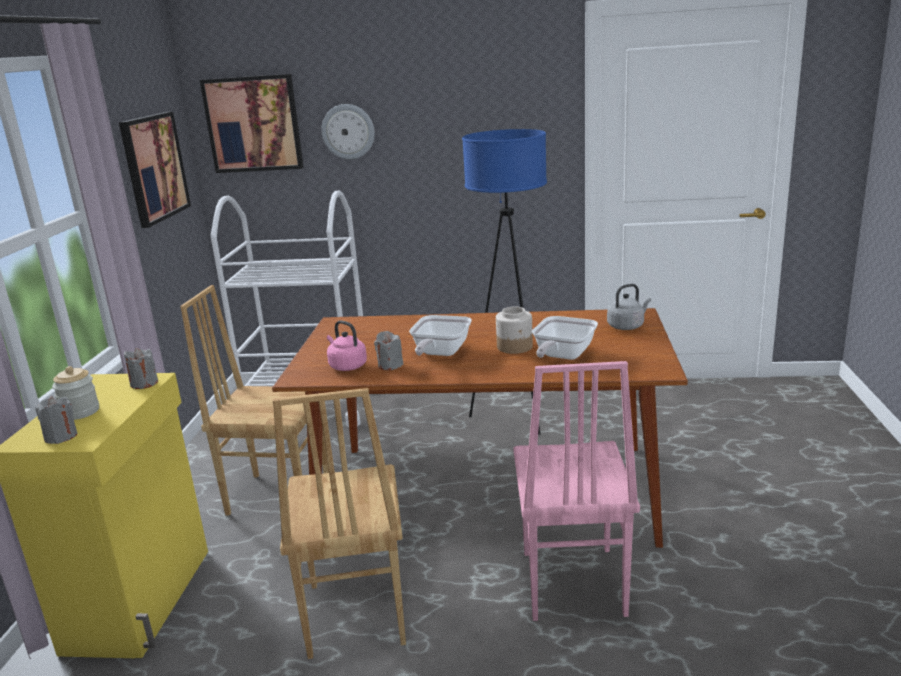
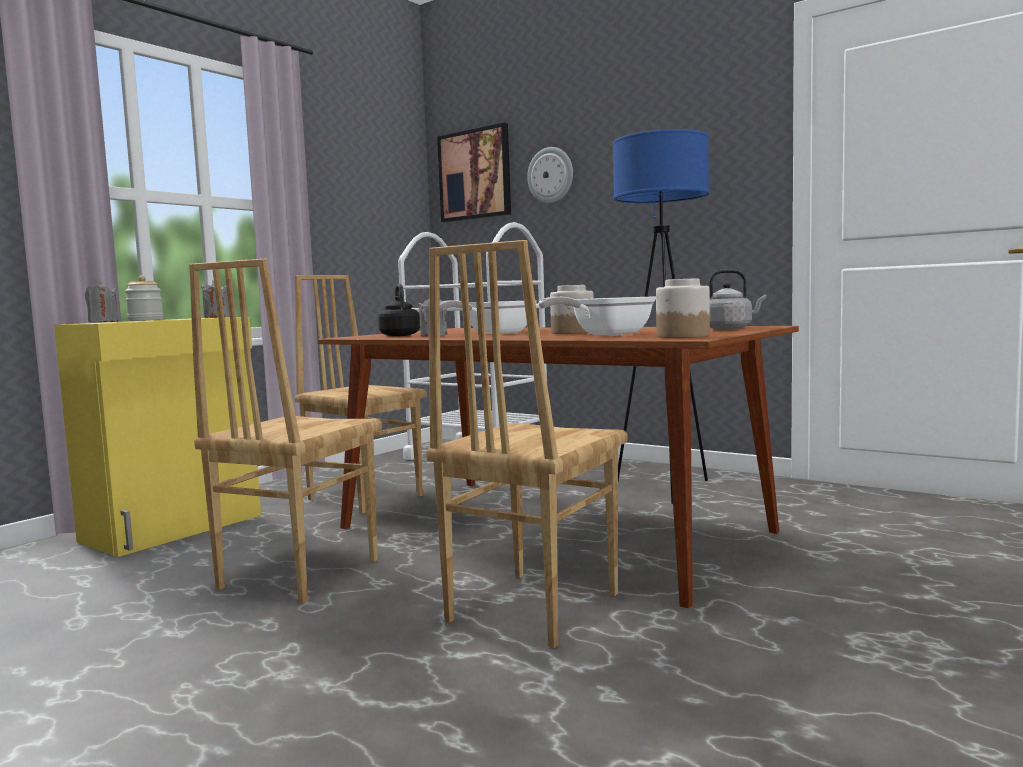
camera: 30 degrees right, 15 degrees down
(154, 167) = (369, 199): picture -> none
(346, 366) = (399, 335): pink kettle -> black kettle
(570, 583) = (530, 607): pink chair -> brown chair
(642, 363) = (682, 336): none -> jar

